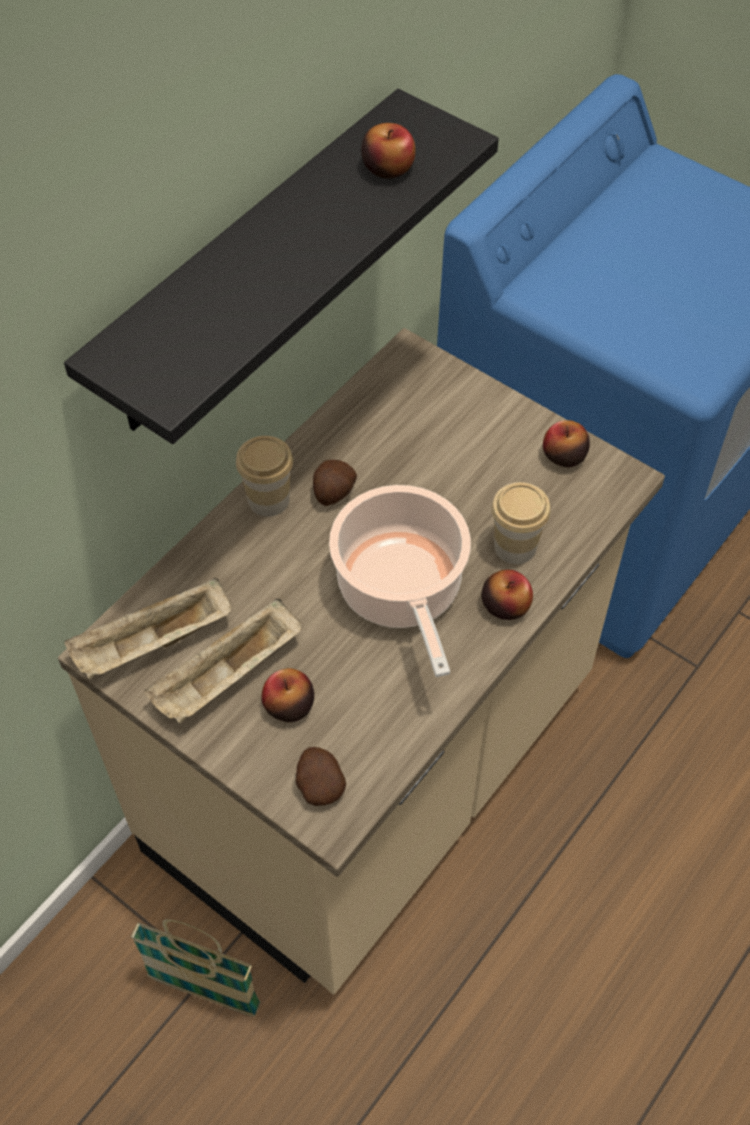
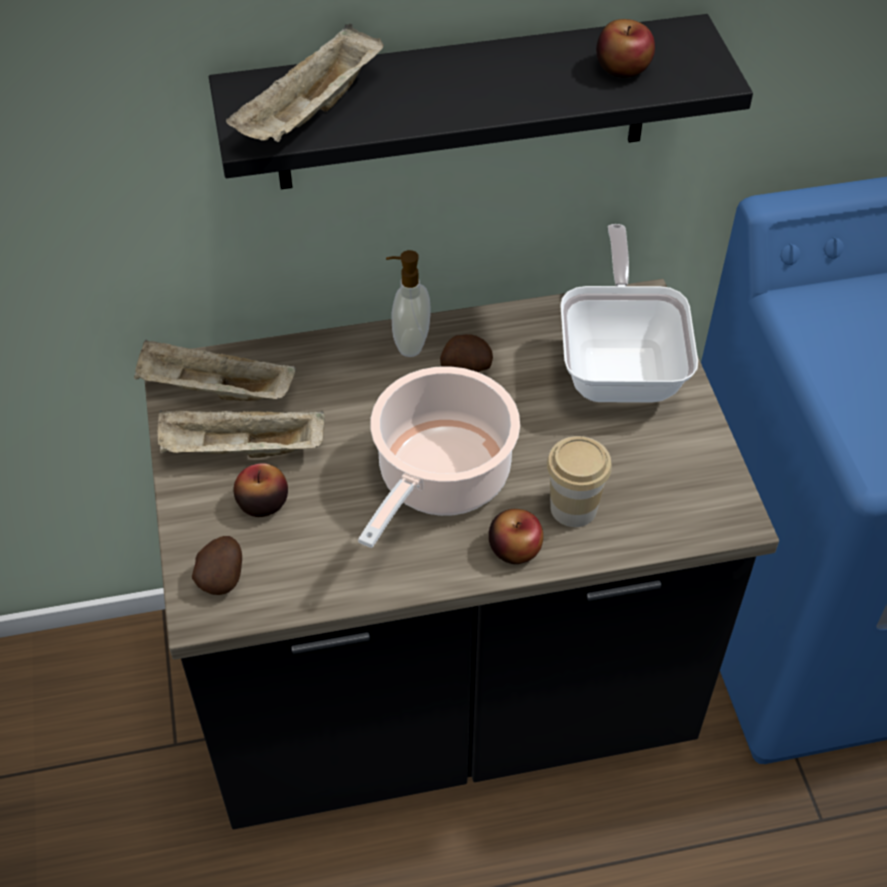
camera: 40 degrees right, 5 degrees down
(194, 345) = (311, 114): none -> beige tray
(205, 991) = (160, 756): basket -> none
(268, 499) = (409, 342): cup -> soap dispenser
(376, 772) = (443, 693): beige counter -> black counter
(441, 414) = (621, 364): none -> frying pan
(564, 455) = (698, 464): apple -> none

